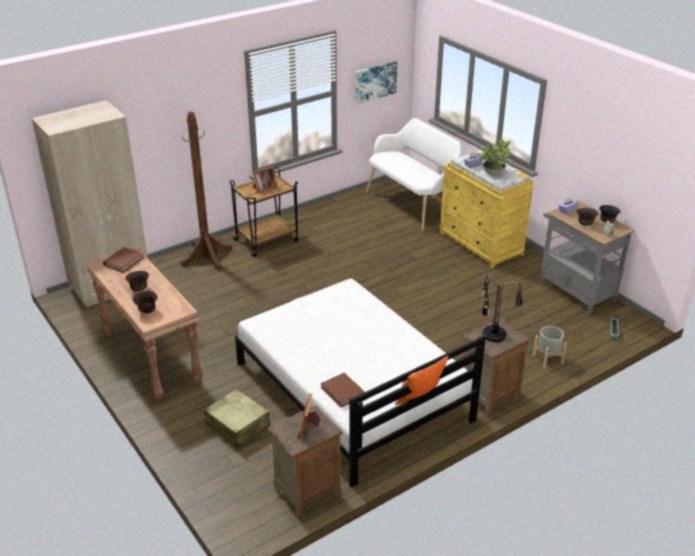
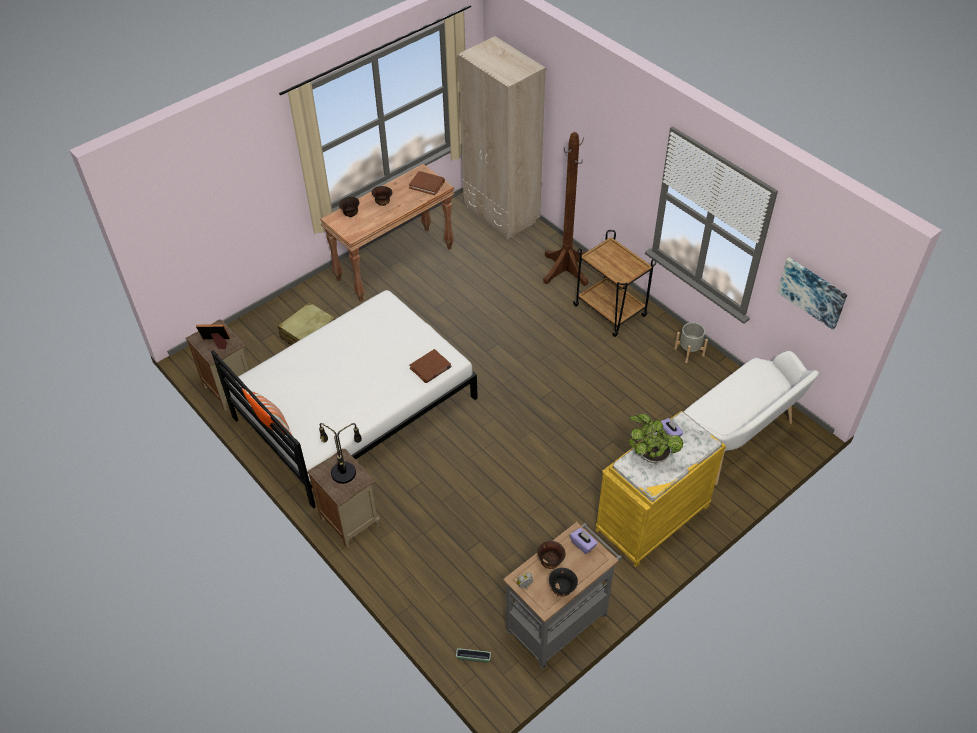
camera: 85 degrees right, 15 degrees up
(264, 188) = (615, 262): picture frame -> none
(343, 391) = (282, 370): brown book -> brown book (430, 368)
(547, 358) = (415, 579): grey planter -> grey planter (689, 352)

